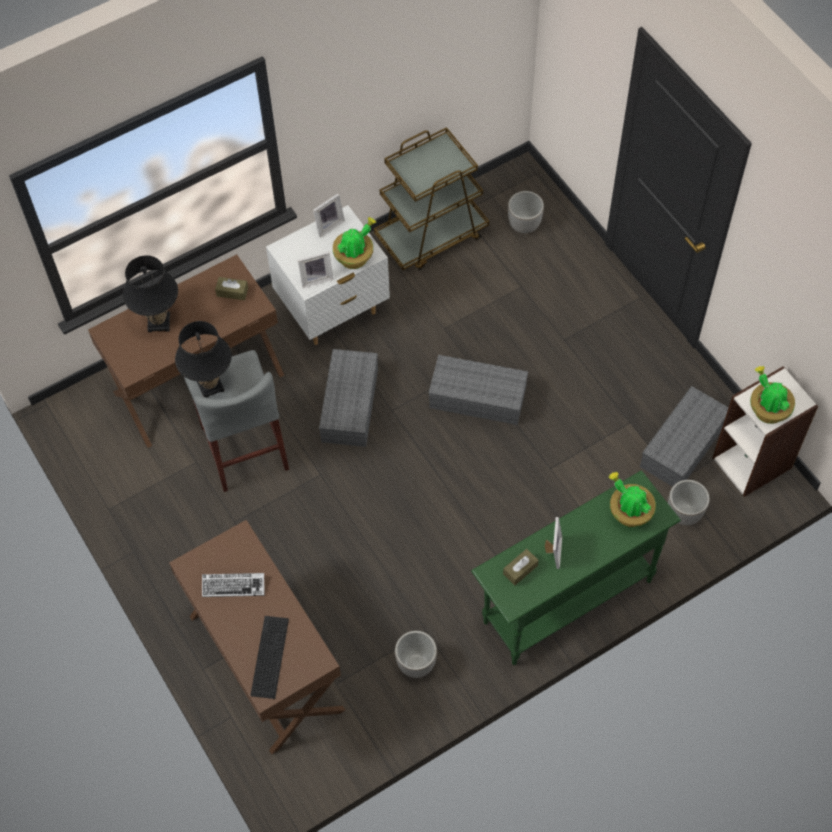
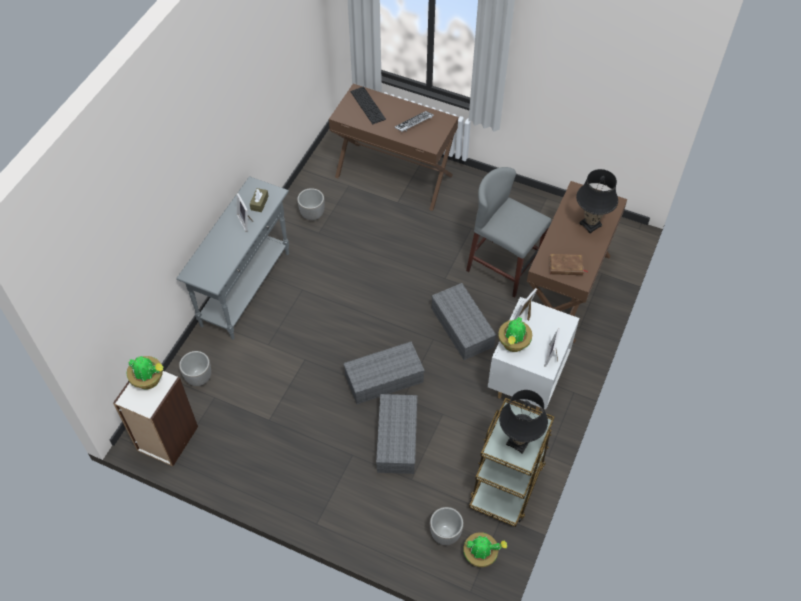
camera: 145 degrees right, 5 degrees down
(210, 386) = (526, 216): black table lamp -> black table lamp (518, 442)
(232, 292) = (566, 266): brown tissue box -> brown book
(566, 601) = (246, 288): green console table -> grey console table
(629, 512) = (211, 265): potted plant -> potted plant (481, 555)
(683, 447) = (222, 423): grey storage box -> grey storage box (396, 438)

